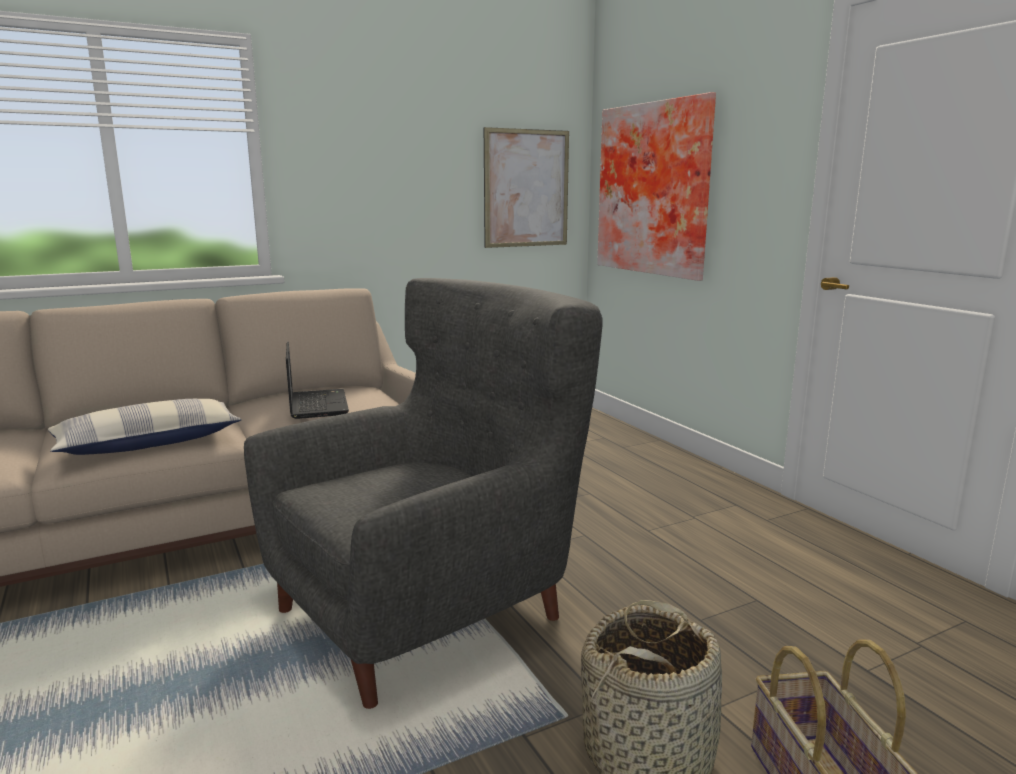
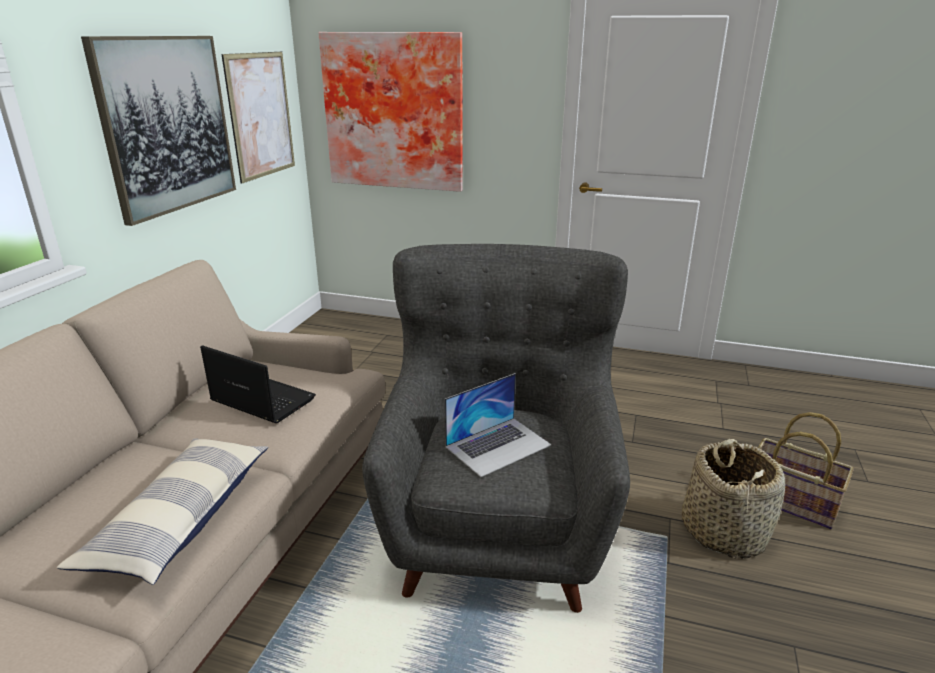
camera: 45 degrees left, 10 degrees up
(392, 488) = (498, 445): none -> laptop
(404, 181) = (167, 125): none -> picture

